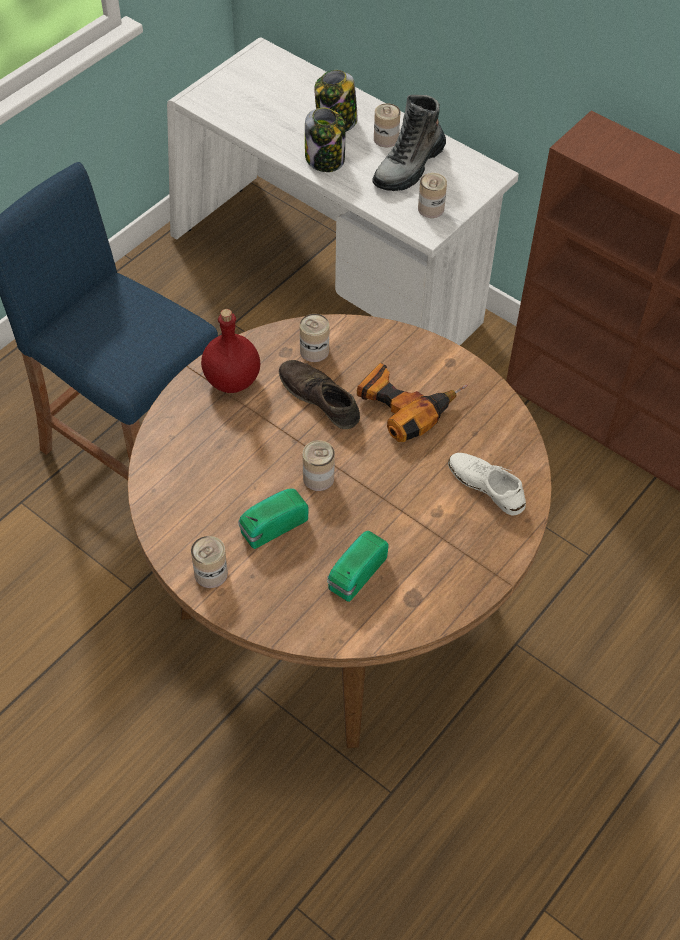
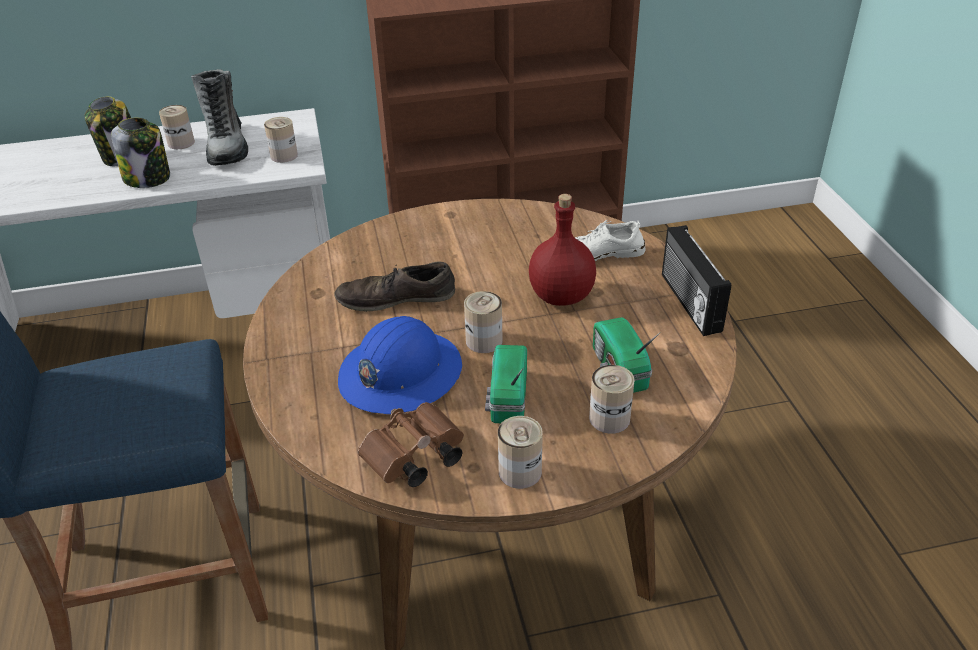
camera: 50 degrees left, 15 degrees down
(176, 511) = (413, 459): none -> brown binoculars
(231, 381) = (302, 342): red bottle -> red bottle (561, 297)
(245, 453) = (399, 374): none -> blue hard hat
(314, 351) = (340, 276): can -> can (609, 418)
(405, 404) = (463, 255): power drill -> none
(476, 578) = (688, 302): none -> radio

